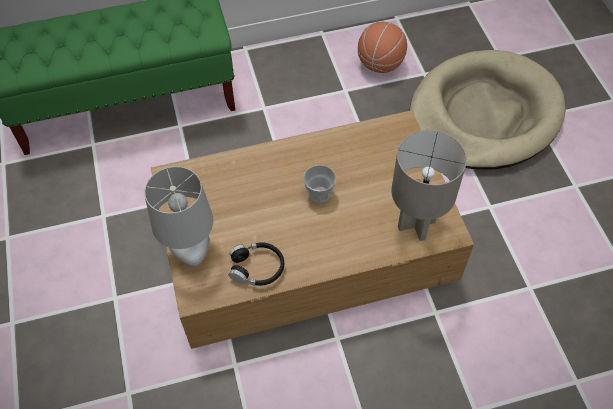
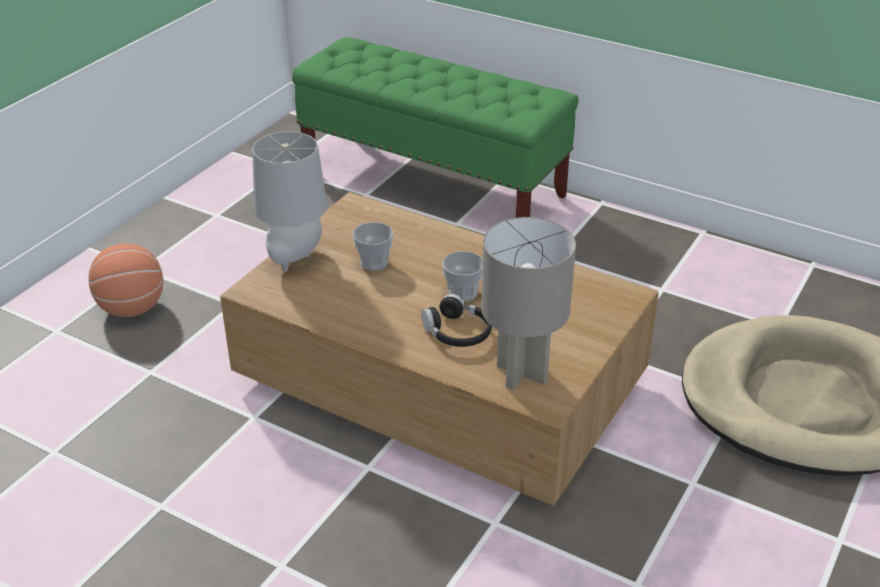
camera: 45 degrees right, 20 degrees down
(241, 212) = (374, 262): none -> cup
(257, 268) = (327, 306): black headphones -> black headphones (457, 332)
(380, 64) = (735, 290): basketball -> basketball (132, 308)

